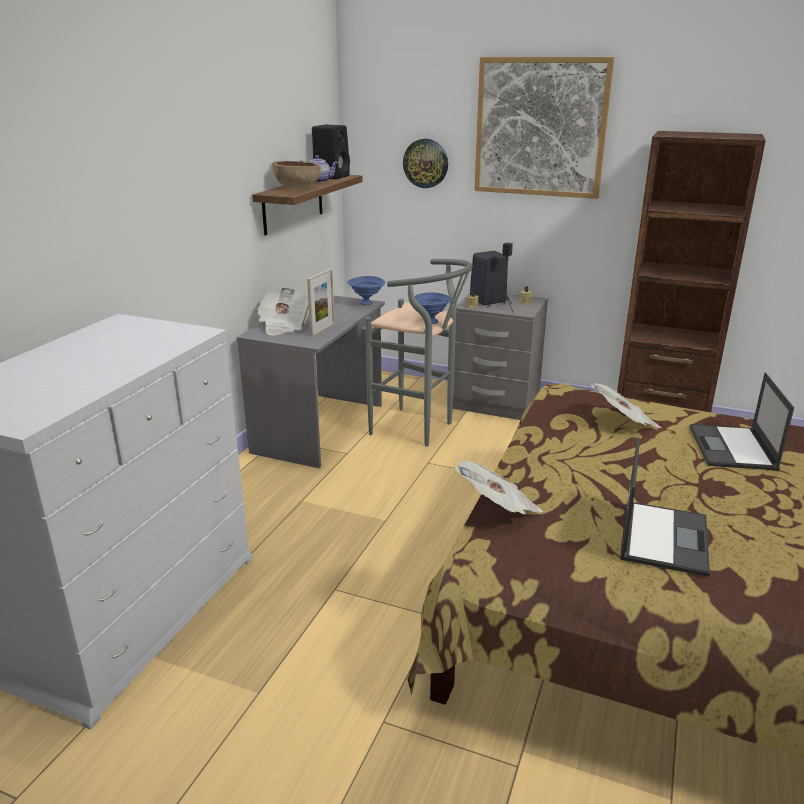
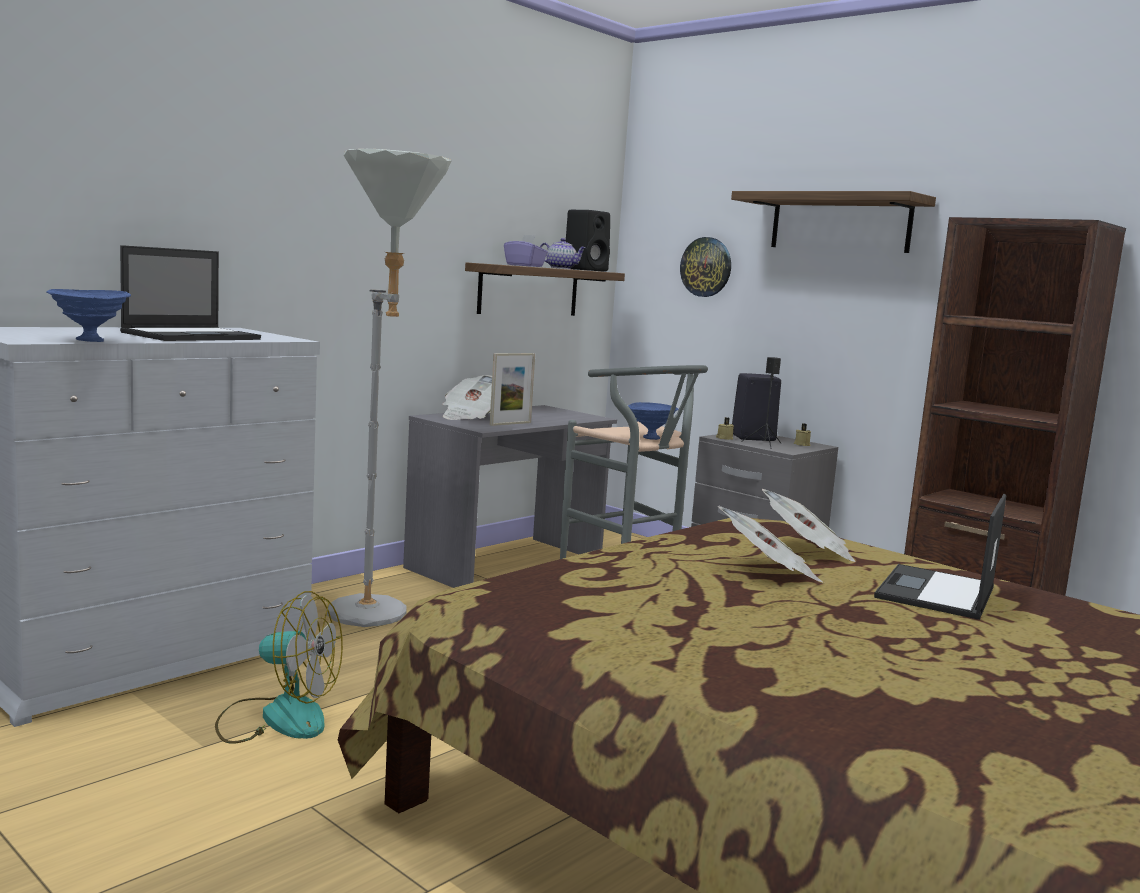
camera: 20 degrees right, 15 degrees down
(274, 514) = (377, 618): none -> grey floor lamp
(287, 643) = (277, 717): none -> fan
(297, 188) = (525, 266): brown bowl -> purple tissue box
(367, 303) = (593, 417): blue bowl -> blue bowl (91, 341)
(497, 508) = (535, 573): newspaper -> newspaper (768, 572)
(540, 128) = (840, 223): picture -> shelf
(663, 537) = (715, 629): laptop -> laptop (192, 336)

